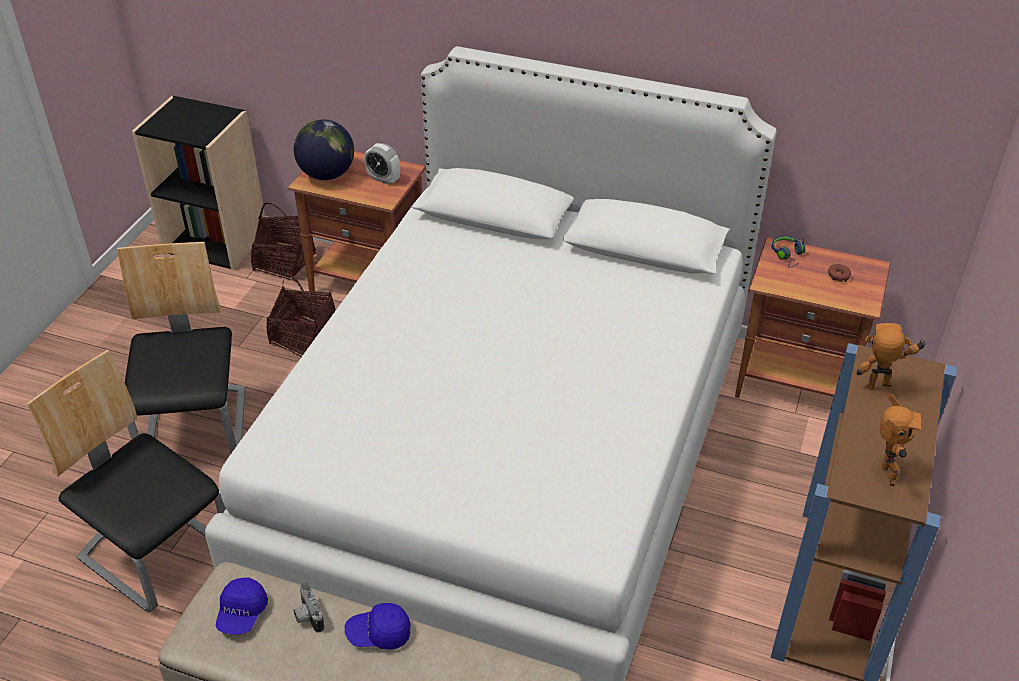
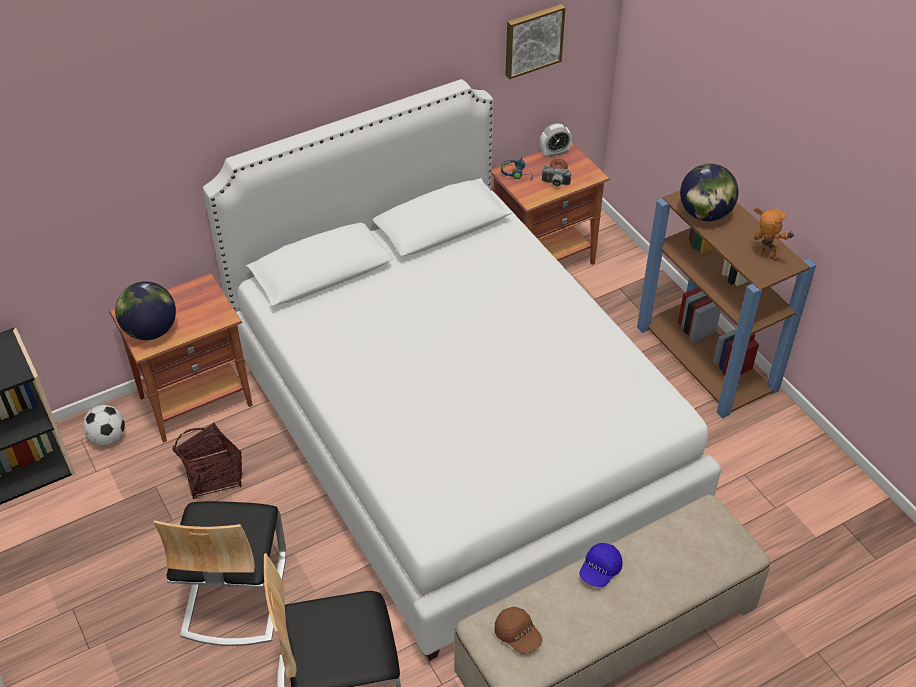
camera: 50 degrees left, 5 degrees up
(196, 427) = (234, 595): chair -> chair turned 120 degrees counterclockwise
(242, 614) = (518, 635): blue cap -> brown cap
(284, 262) = (107, 437): basket -> football
(307, 616) = (552, 600): camera -> camera (555, 184)
(383, 179) = (198, 303): alarm clock -> alarm clock (554, 152)
(862, 99) = (533, 40): none -> picture
(880, 389) = (704, 214): toy robot -> globe

